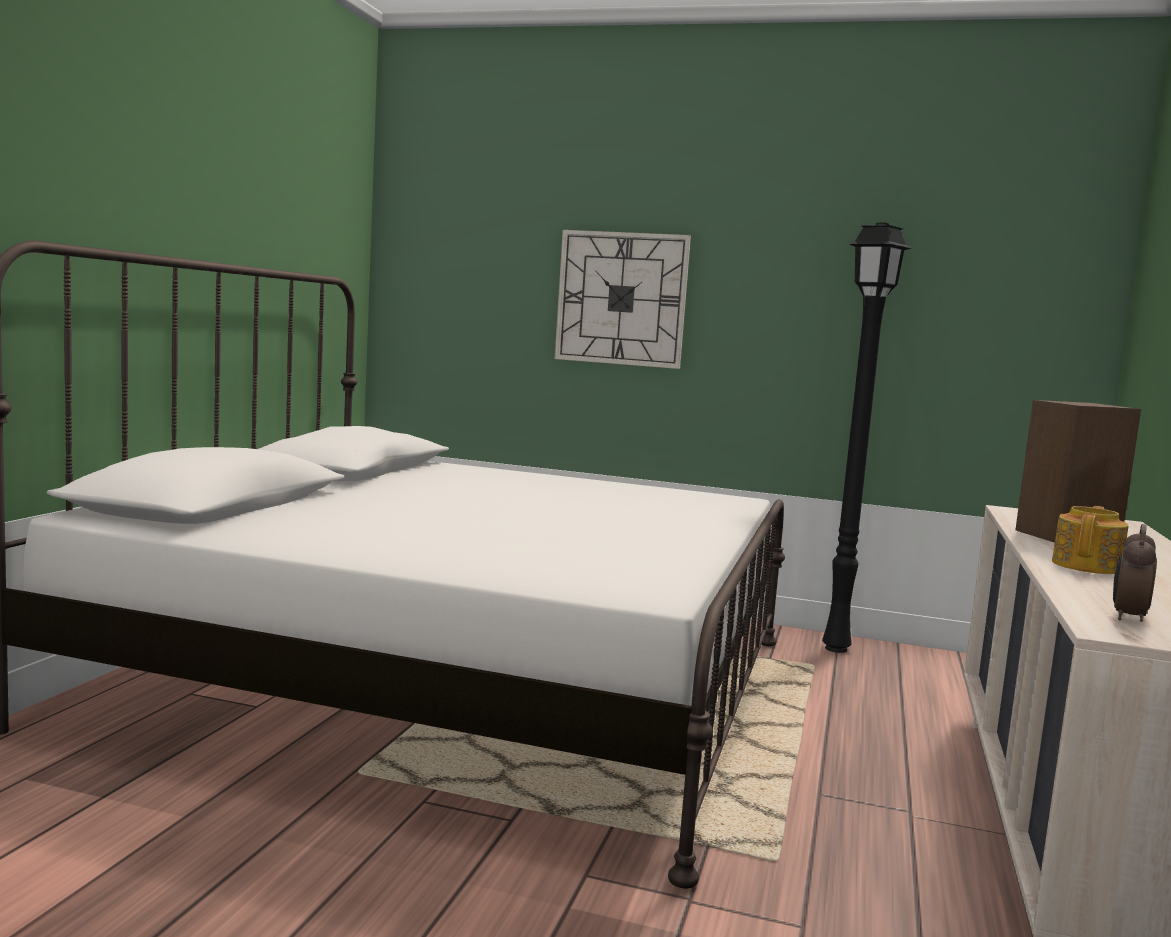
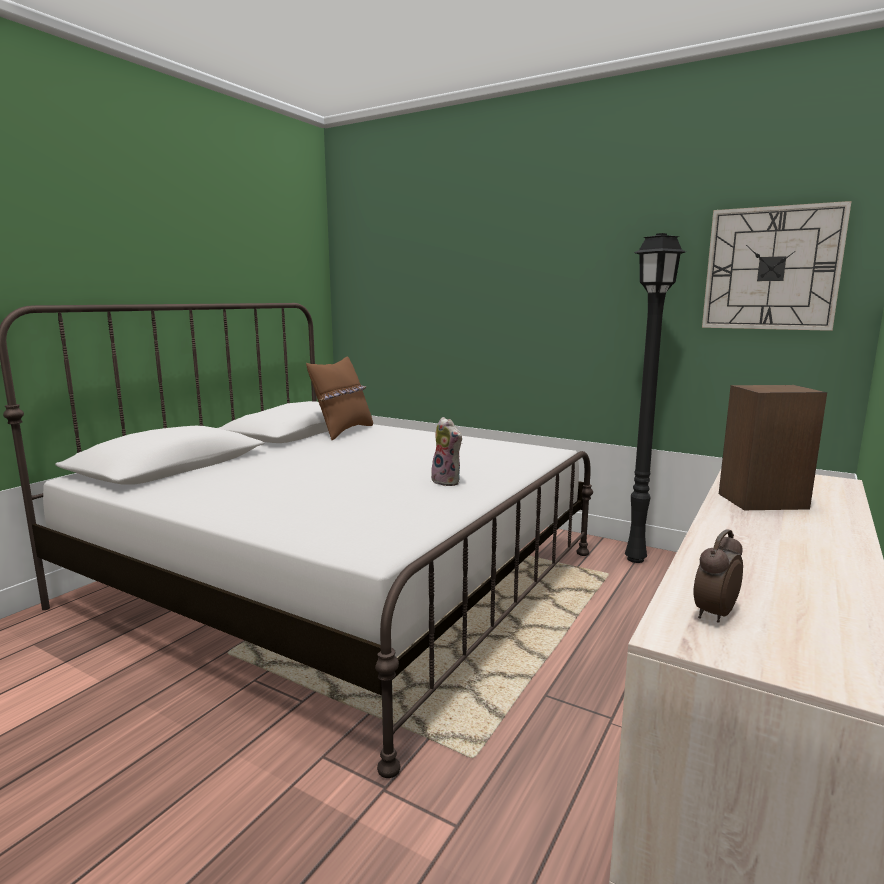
camera: 15 degrees right, 5 degrees up
(424, 470) = (343, 431): none -> brown pillow
(621, 298) = (484, 304): wall clock -> wall clock (771, 269)
(649, 527) = (448, 481): none -> plush toy
(1087, 566) = (743, 540): teapot -> none

